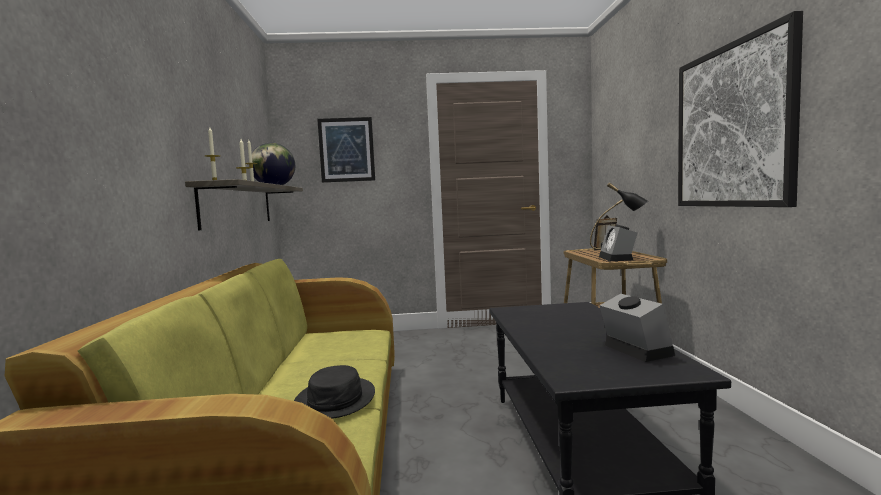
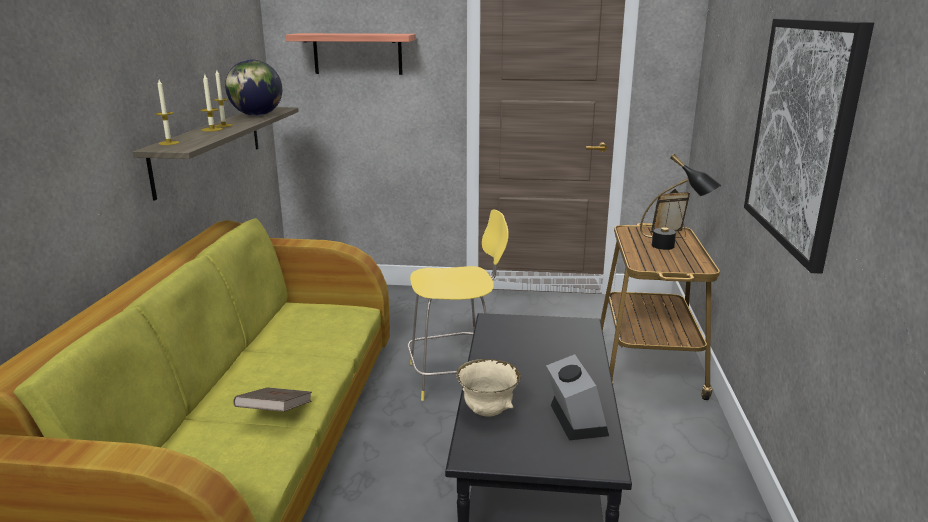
camera: 10 degrees right, 15 degrees up
(335, 399) = (276, 414): black hat -> brown book
(346, 150) = (357, 54): picture -> shelf
(460, 380) = (454, 377): none -> yellow stool
(555, 354) = (488, 412): none -> beige bowl
(618, 258) = (659, 262): alarm clock -> none

